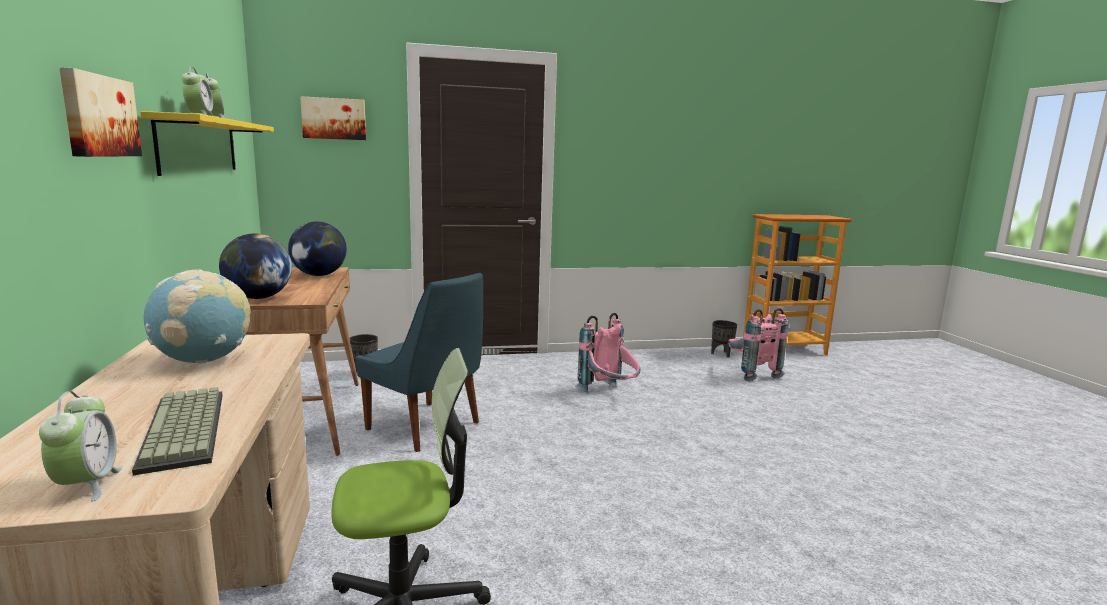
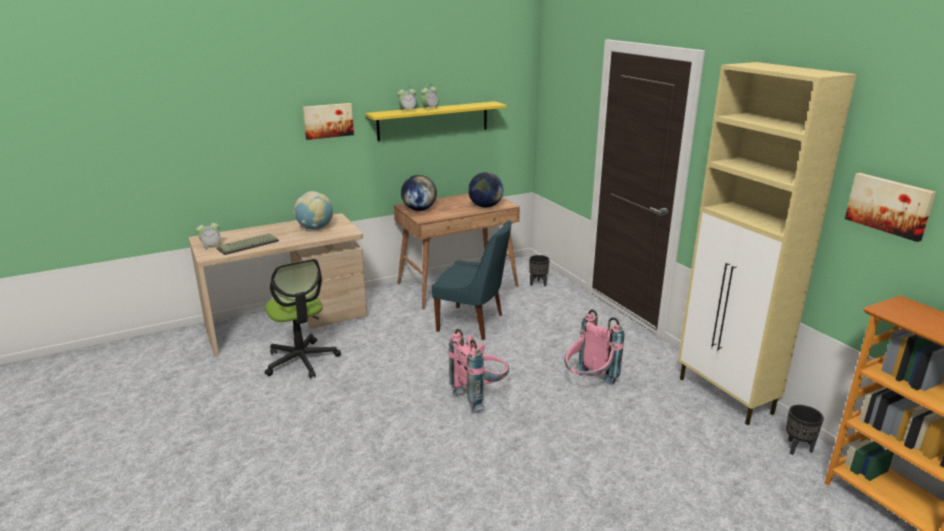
camera: 75 degrees right, 10 degrees up
(334, 118) = (566, 96): picture -> picture (889, 205)
(426, 427) = (473, 323): blue chair -> blue chair turned 90 degrees counterclockwise
(650, 355) = (726, 396): none -> beige cabinet
(750, 373) = (747, 471): pink backpack -> pink backpack (480, 395)

